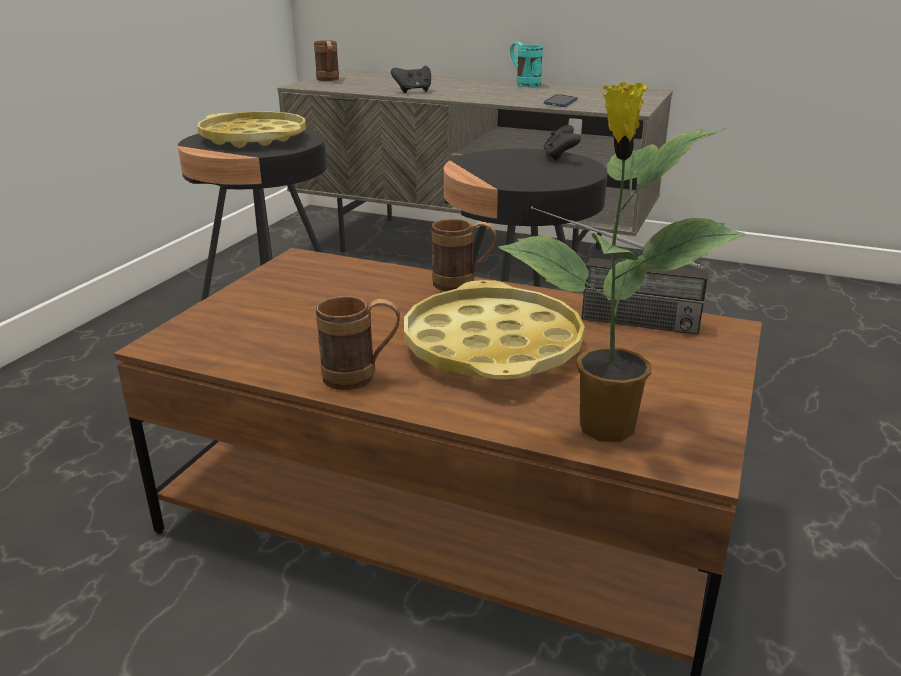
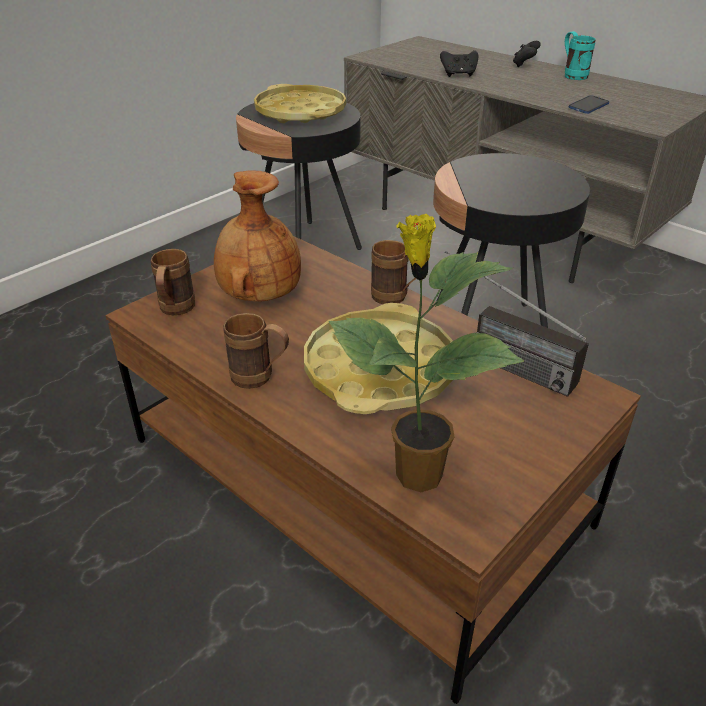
camera: 20 degrees right, 10 degrees up
(303, 305) = (259, 296): none -> brown vase
(328, 80) = (393, 51): brown mug -> brown mug (175, 311)
(559, 157) = (554, 172): black game controller -> black game controller (524, 65)

